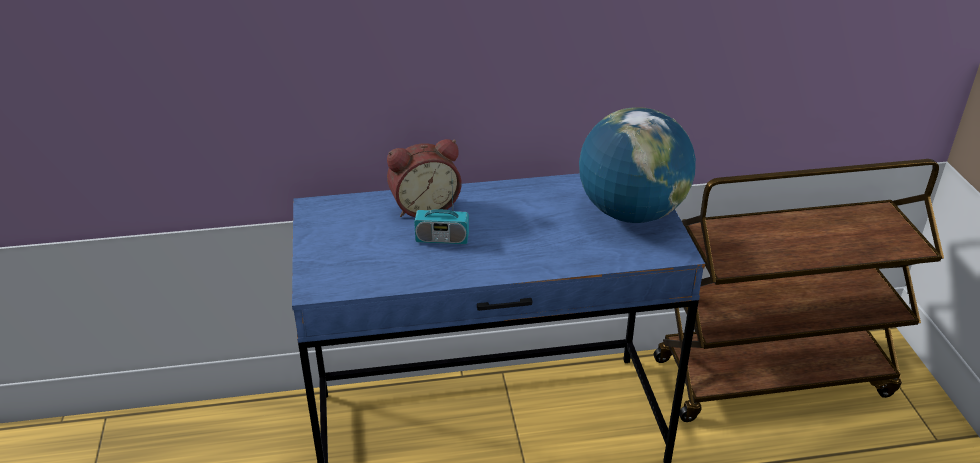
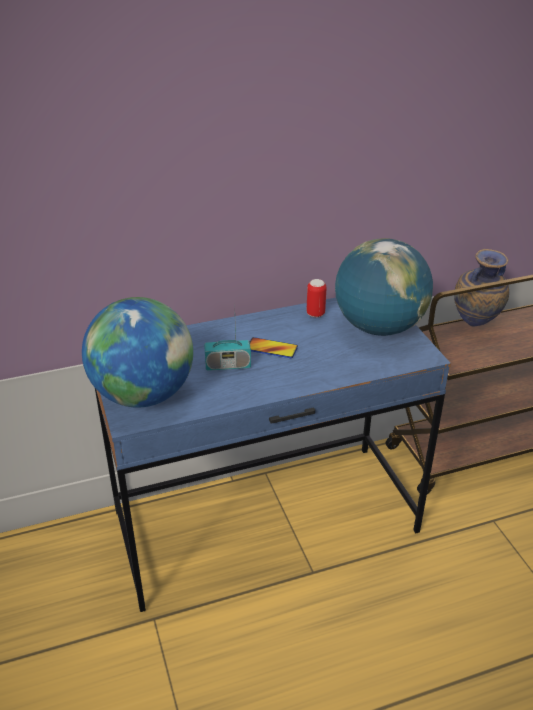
camera: 10 degrees left, 0 degrees up
(339, 262) = (143, 395): none -> globe
(424, 206) = (204, 339): alarm clock -> none
(497, 225) = (271, 349): none -> phone
(561, 189) = (315, 314): none -> can
(766, 225) = (474, 327): none -> vase

